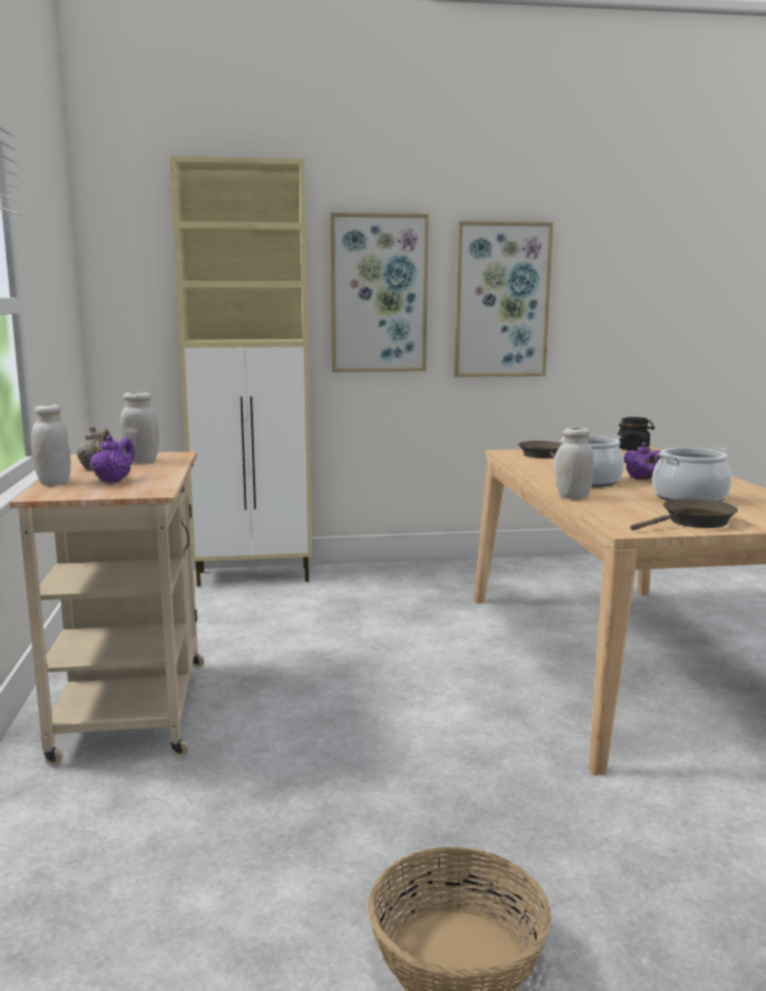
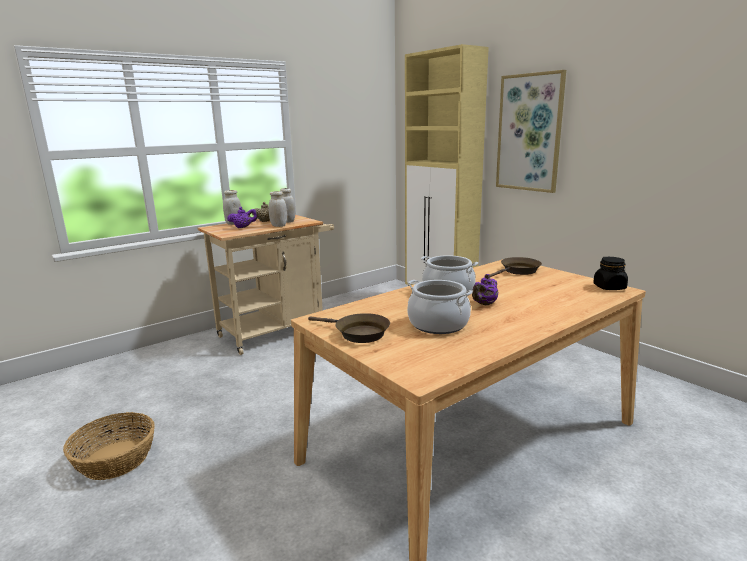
camera: 60 degrees right, 5 degrees up
(501, 300) = (620, 139): picture -> none
(573, 497) = (391, 296): white jar -> white jar (278, 226)

